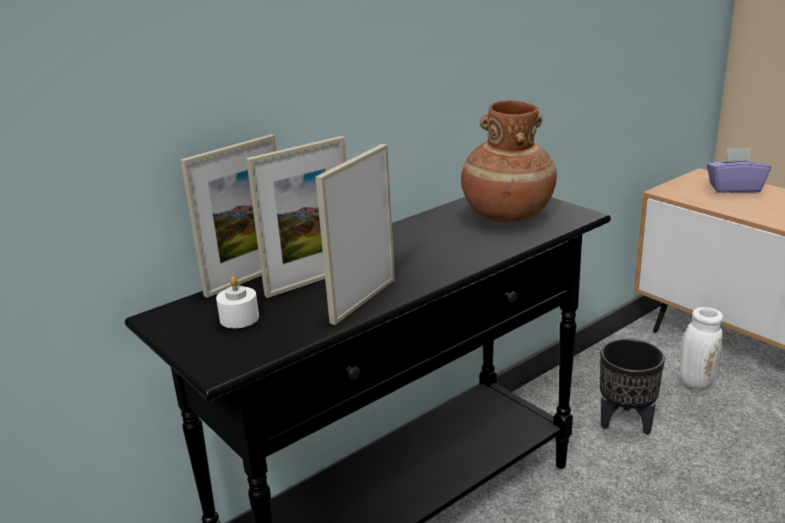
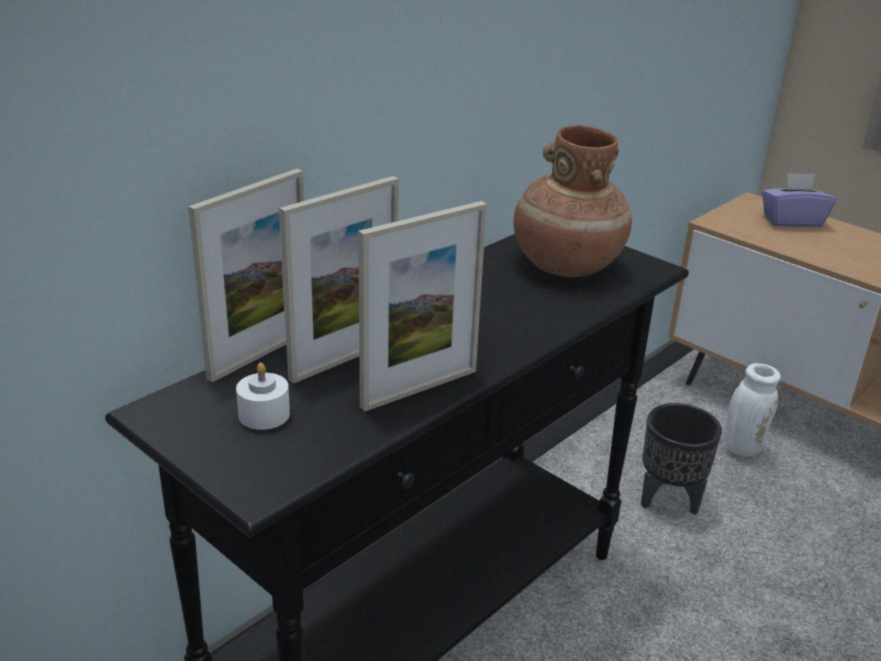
camera: 10 degrees left, 5 degrees up
(363, 300) = (419, 389): picture frame -> picture frame turned 150 degrees counterclockwise

